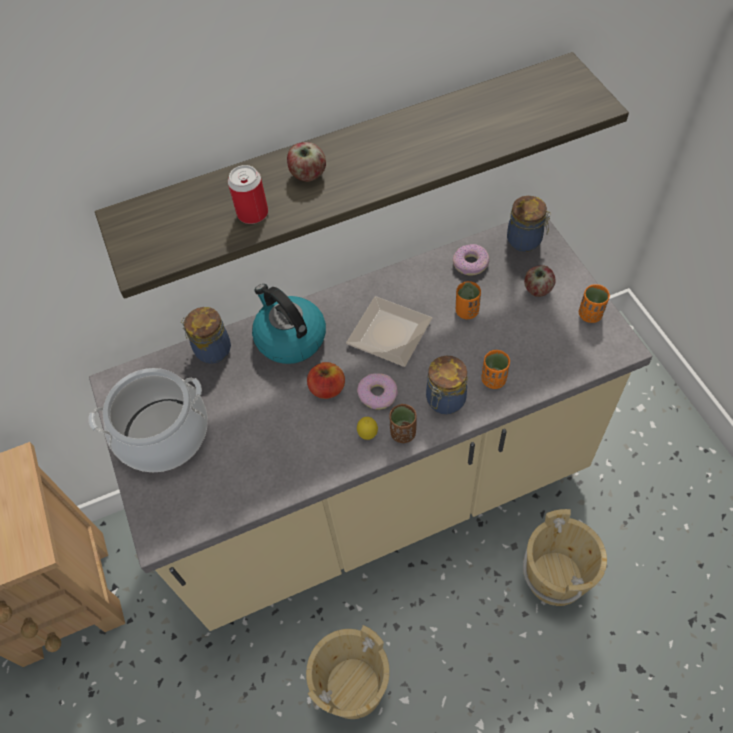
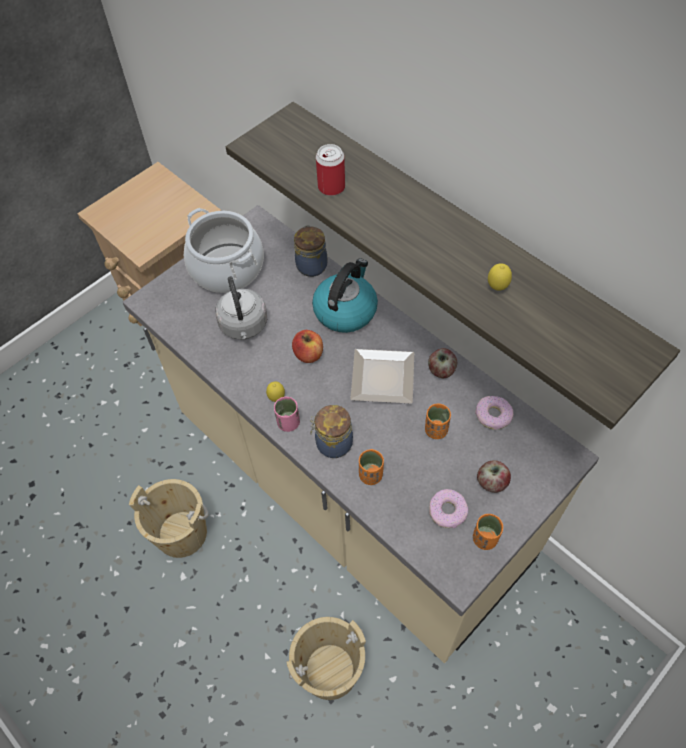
camera: 65 degrees right, 0 degrees up
(257, 440) = (244, 326): none -> grey kettle
(308, 175) = (390, 205): apple -> apple (441, 370)
(377, 394) = (318, 391): donut -> donut (448, 511)
(403, 433) = (288, 423): brown cup -> pink cup
(455, 133) = (497, 288): none -> lemon
(525, 241) = (548, 454): jar -> none

